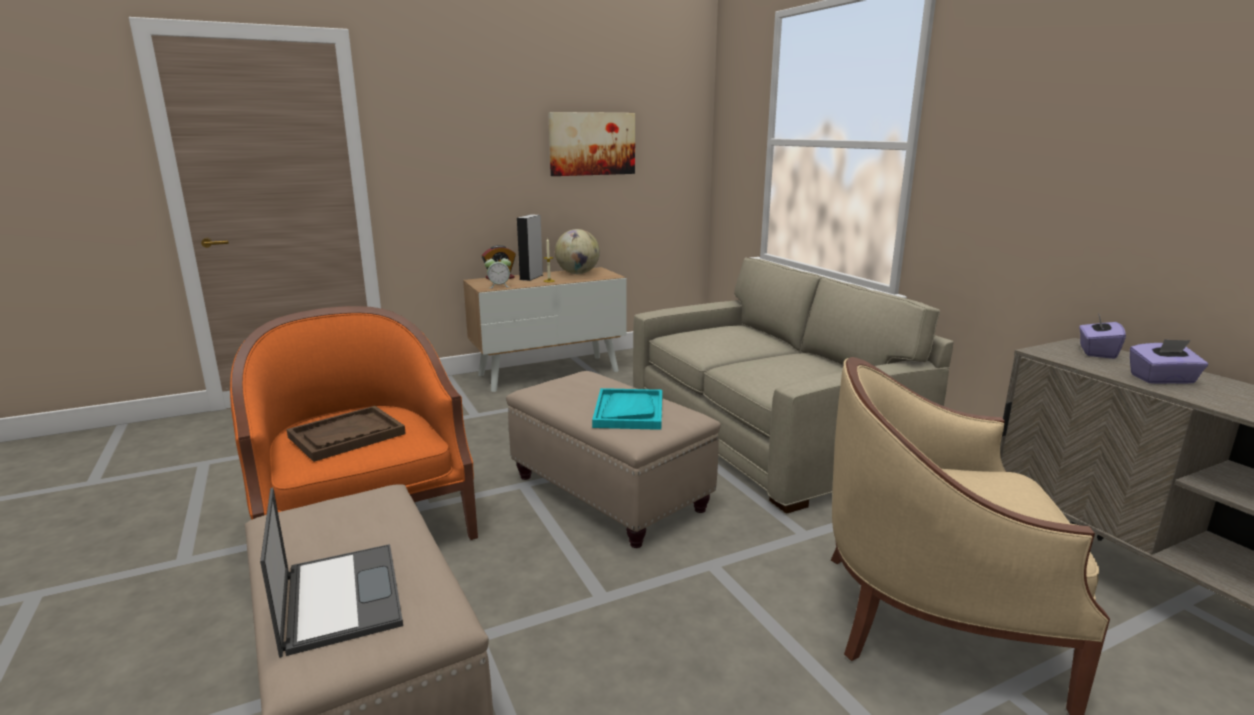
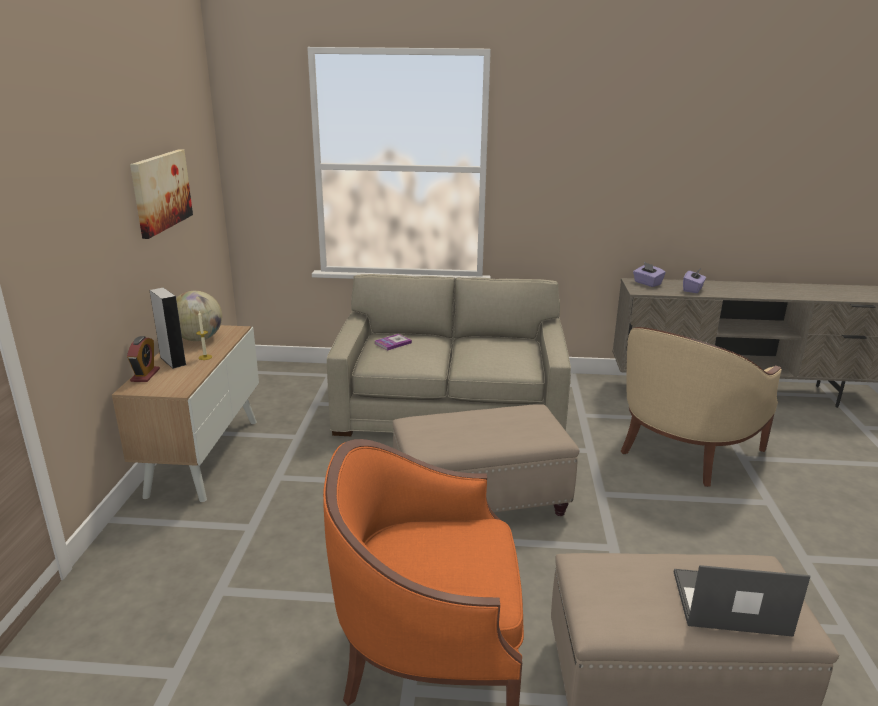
camera: 60 degrees left, 5 degrees up
(346, 435) = (446, 565): brown tray -> none
(499, 286) = (183, 383): alarm clock -> none
(628, 411) = (507, 426): turquoise tray -> none
(725, 331) = (393, 343): none -> book

